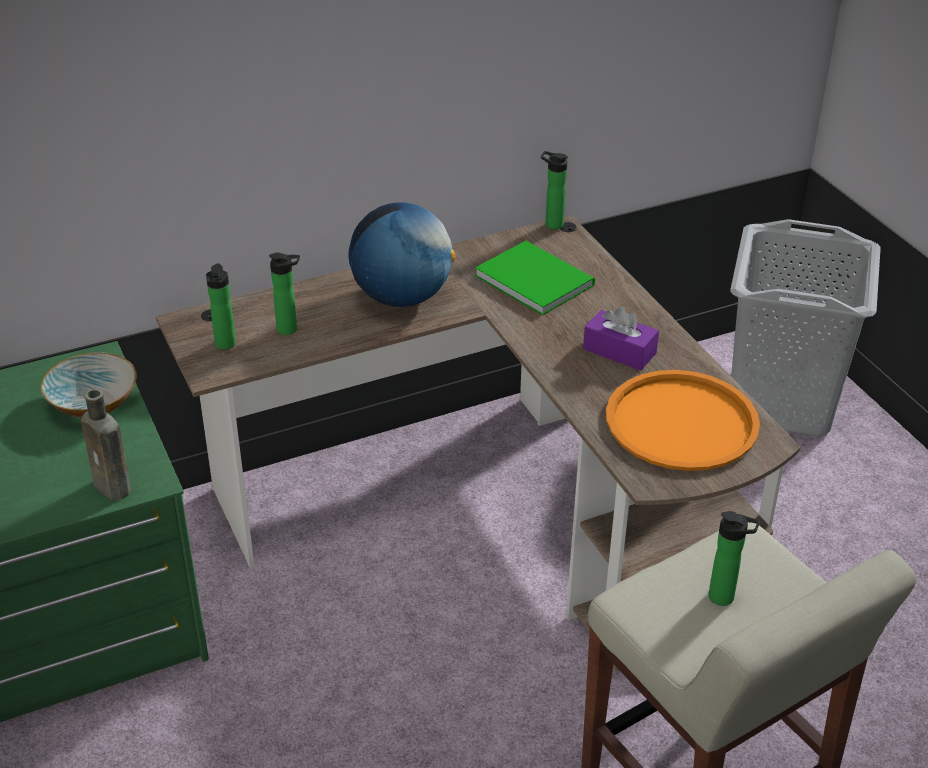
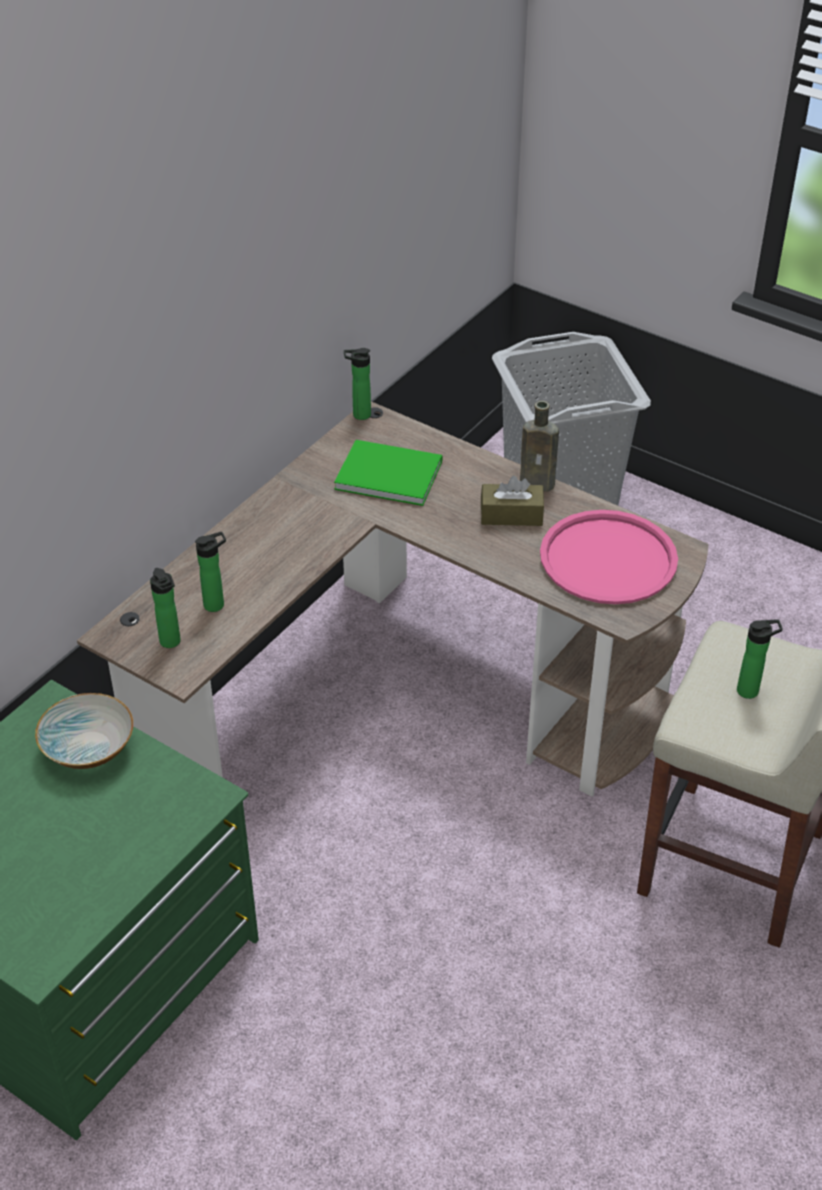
camera: 30 degrees left, 5 degrees up
(114, 489) = (185, 817): brown bottle -> brown bottle (539, 484)
(401, 297) = (289, 534): globe -> none
(619, 351) = (511, 515): purple tissue box -> brown tissue box
(682, 422) = (608, 559): orange tray -> pink tray

